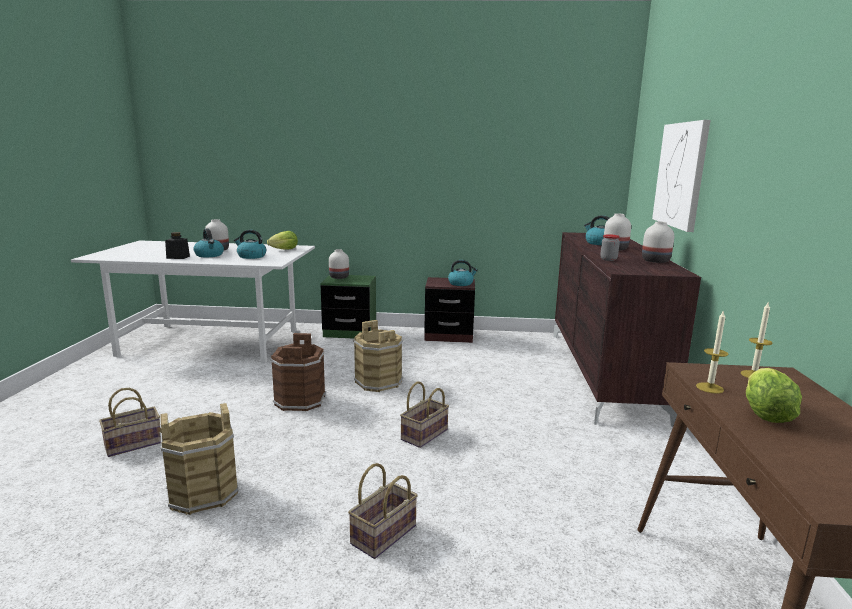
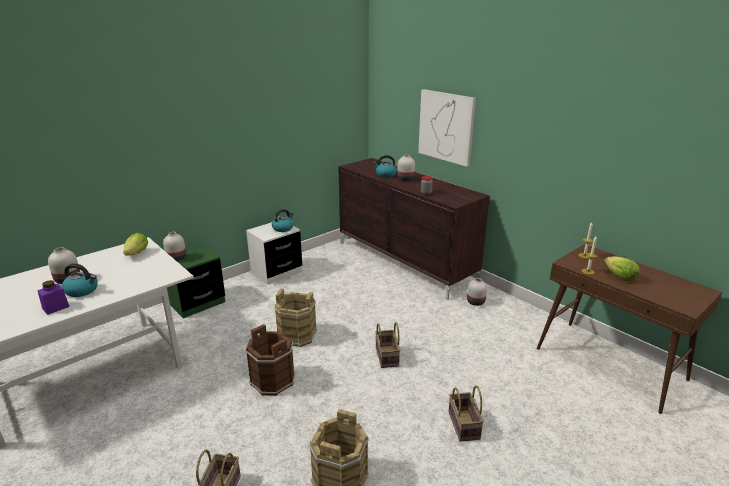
camera: 45 degrees left, 10 degrees up
(178, 257) = (55, 307): black jar -> purple jar
(251, 256) = (131, 275): kettle -> none
(449, 335) = (276, 272): brown nightstand -> white nightstand
(656, 261) = (446, 186): white vase -> white vase (476, 301)

